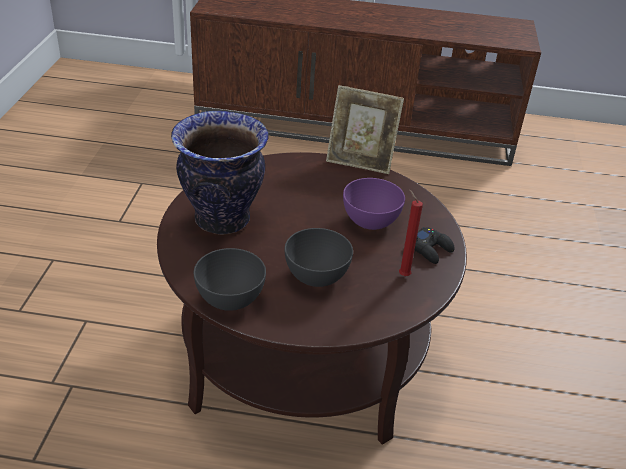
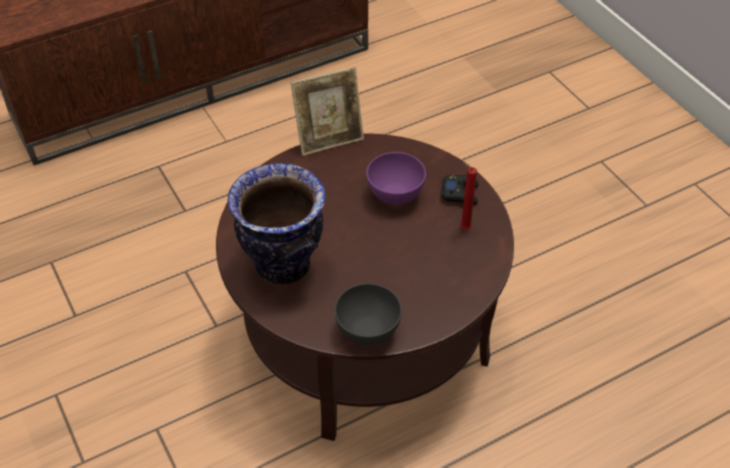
camera: 35 degrees left, 10 degrees up
(317, 276) = (407, 269): grey bowl -> none

